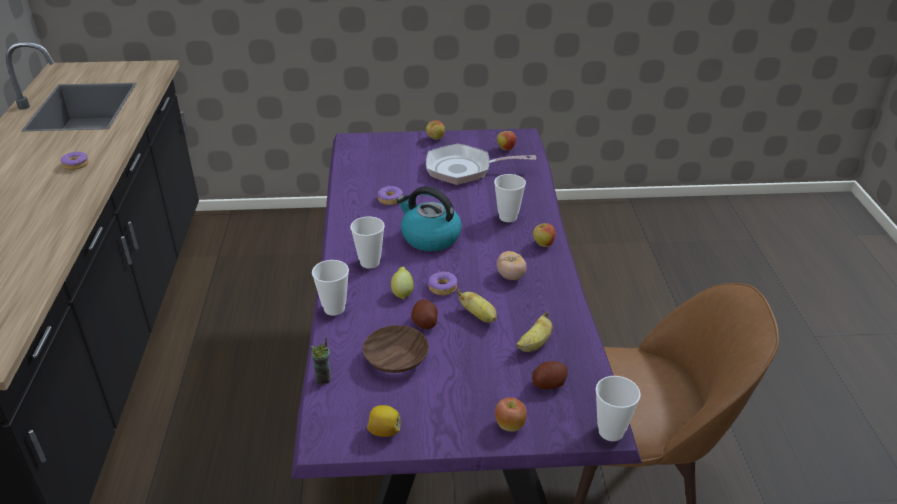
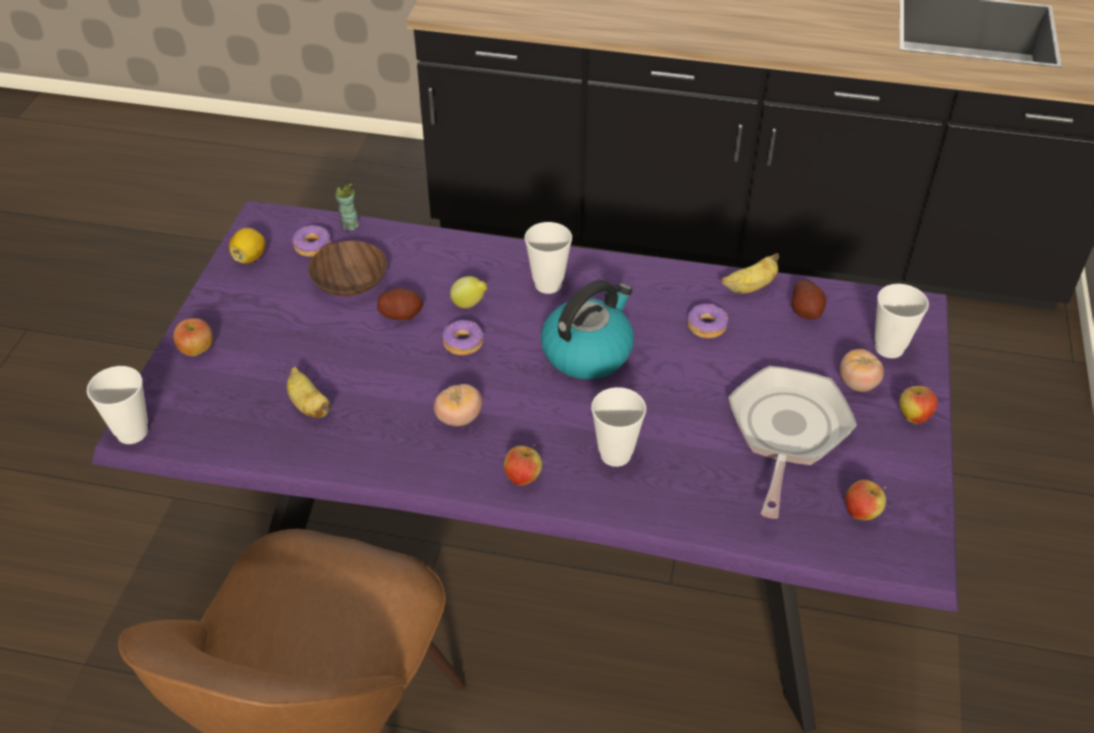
camera: 105 degrees right, 10 degrees up
(76, 165) = (798, 31): donut -> donut (313, 246)
(334, 308) = (465, 244): cup -> cup (889, 348)
(418, 153) = (857, 383): none -> tomato
(479, 316) = (389, 366): banana -> banana (750, 287)
(548, 383) = (236, 400): potato -> potato (806, 311)

